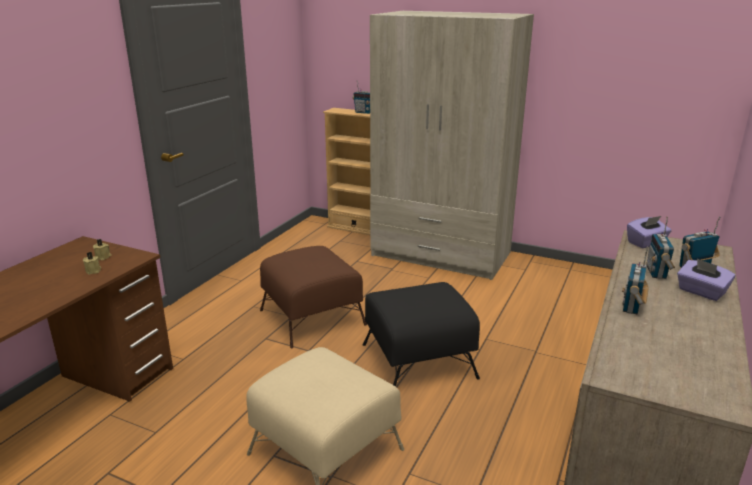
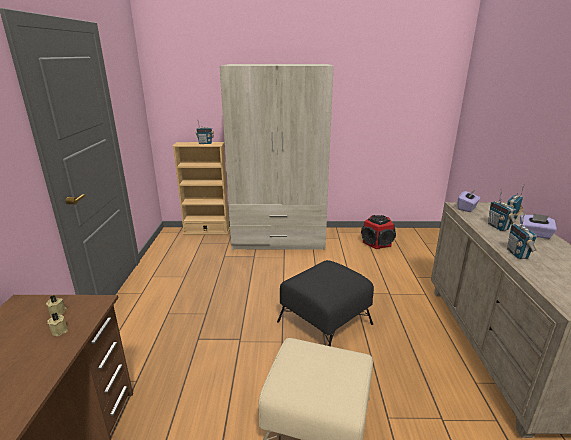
camera: 25 degrees left, 0 degrees up
(312, 318) = (223, 310): brown ottoman -> none
(578, 286) = (377, 243): none -> speaker

